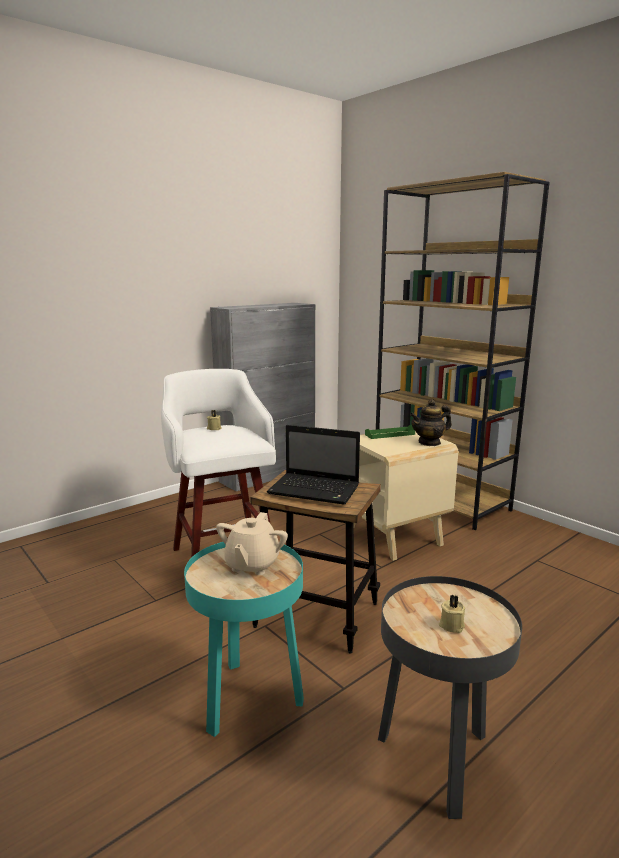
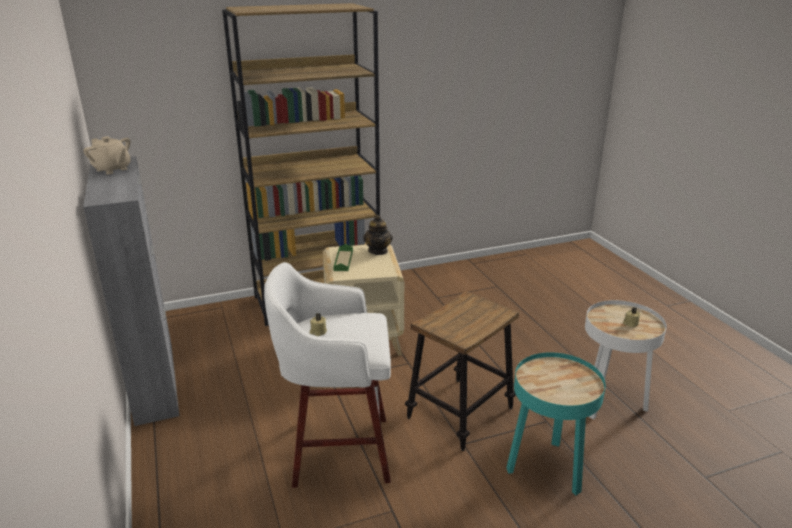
camera: 70 degrees left, 10 degrees up
(252, 564) = (549, 376): beige teapot -> beige teapot (112, 169)
(316, 490) = (466, 318): laptop -> none
(437, 759) = (609, 402): black side table -> white side table

